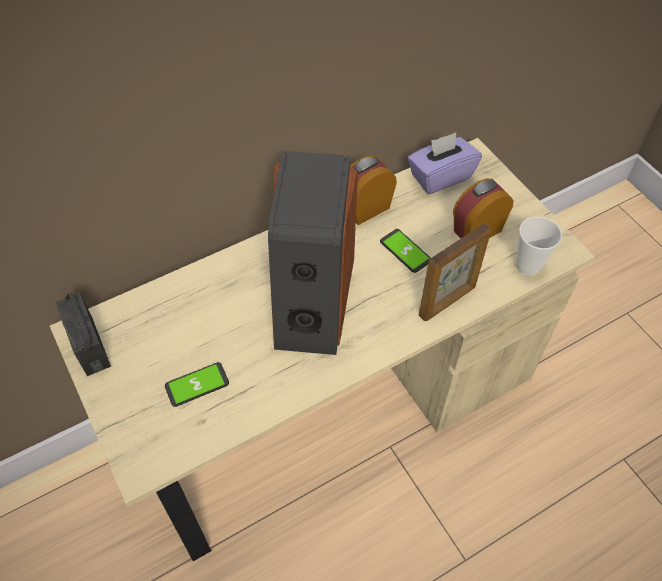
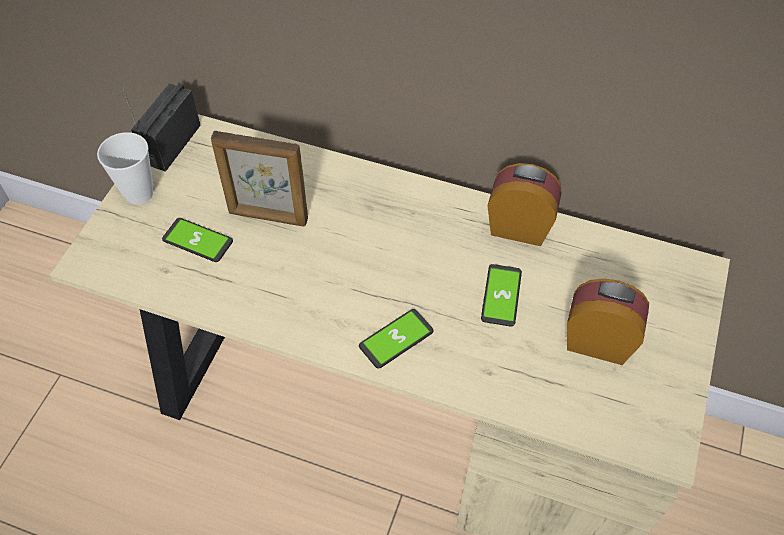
camera: 50 degrees right, 0 degrees up
(312, 300) = (365, 260): speaker -> none
(386, 324) = (396, 339): none -> phone
(440, 176) = (633, 261): purple tissue box -> none
(448, 301) = (477, 374): picture frame -> picture frame (268, 217)
(528, 266) = (603, 421): cup -> cup (139, 193)

